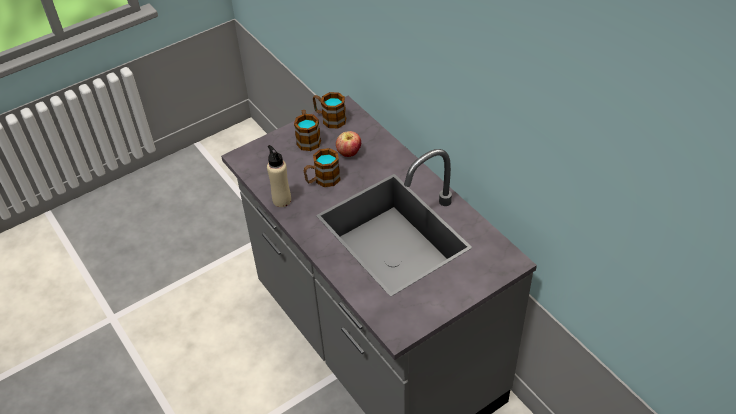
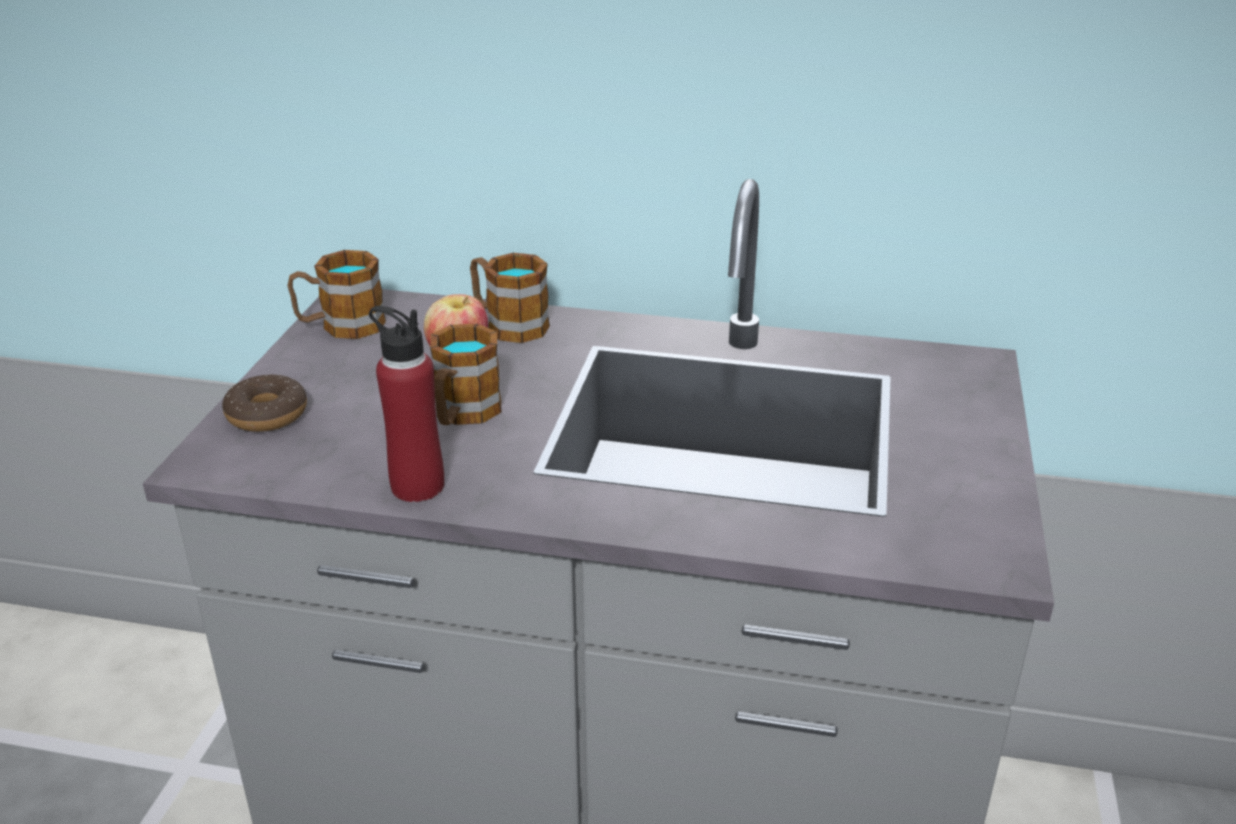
camera: 45 degrees left, 15 degrees down
(273, 147) = (267, 414): none -> donut
(282, 200) = (417, 486): beige bottle -> red bottle
(308, 139) = (334, 370): mug -> mug (508, 324)

